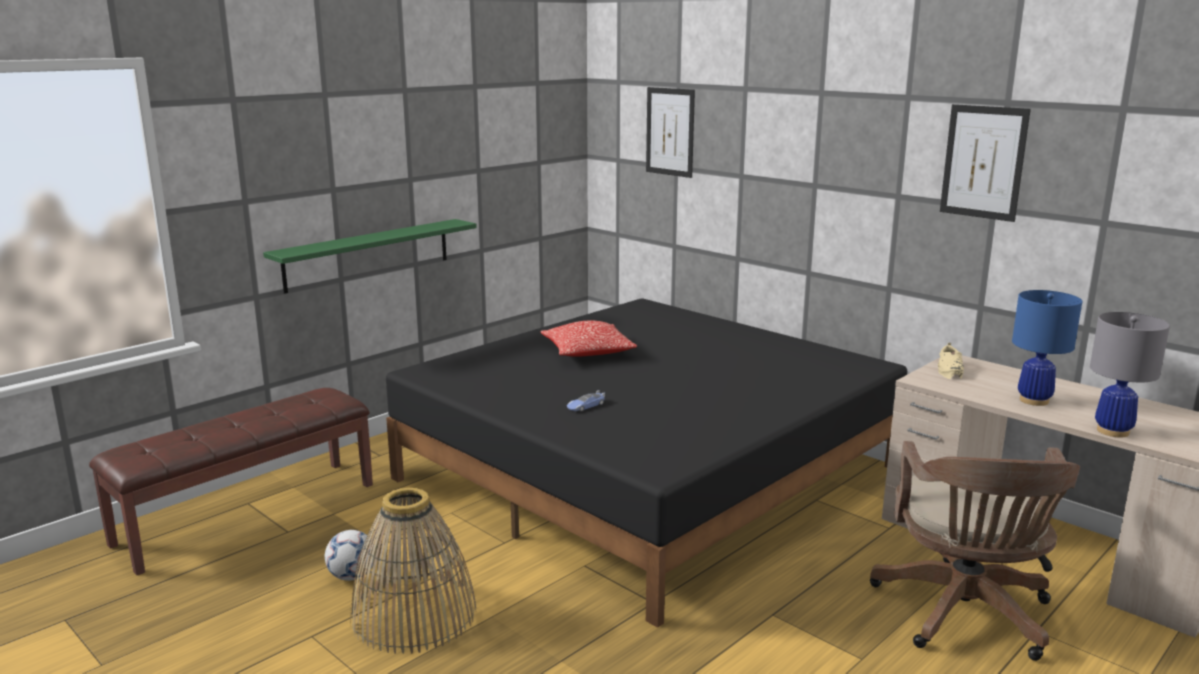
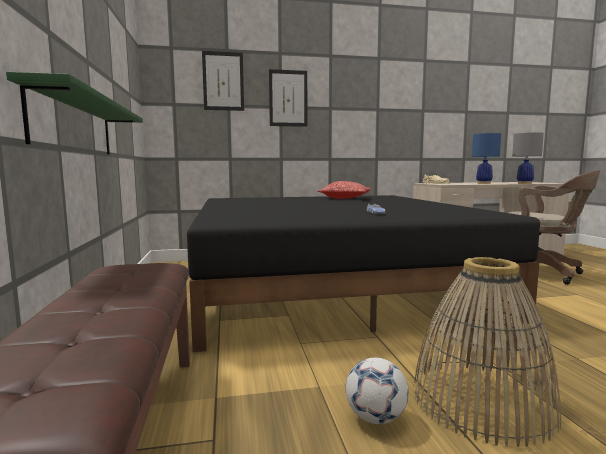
camera: 55 degrees left, 10 degrees down
(587, 352) = (277, 206): pillow -> pillow (345, 198)
(983, 162) = (418, 88): picture -> picture (288, 98)

